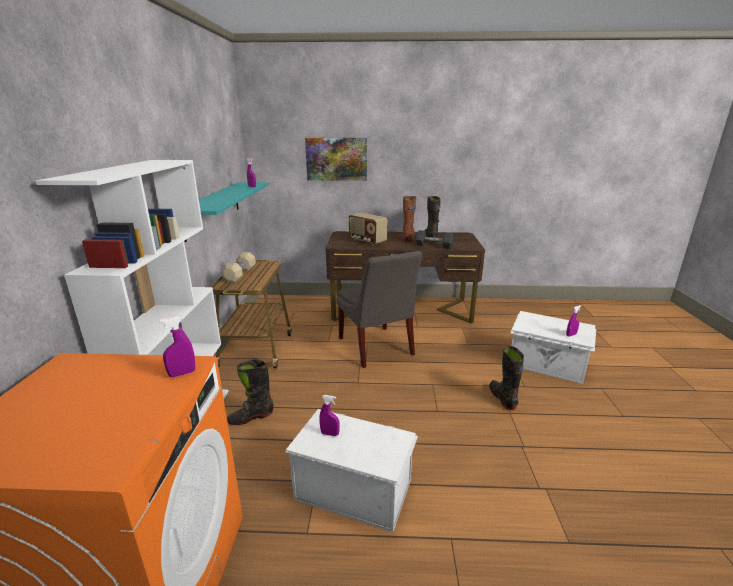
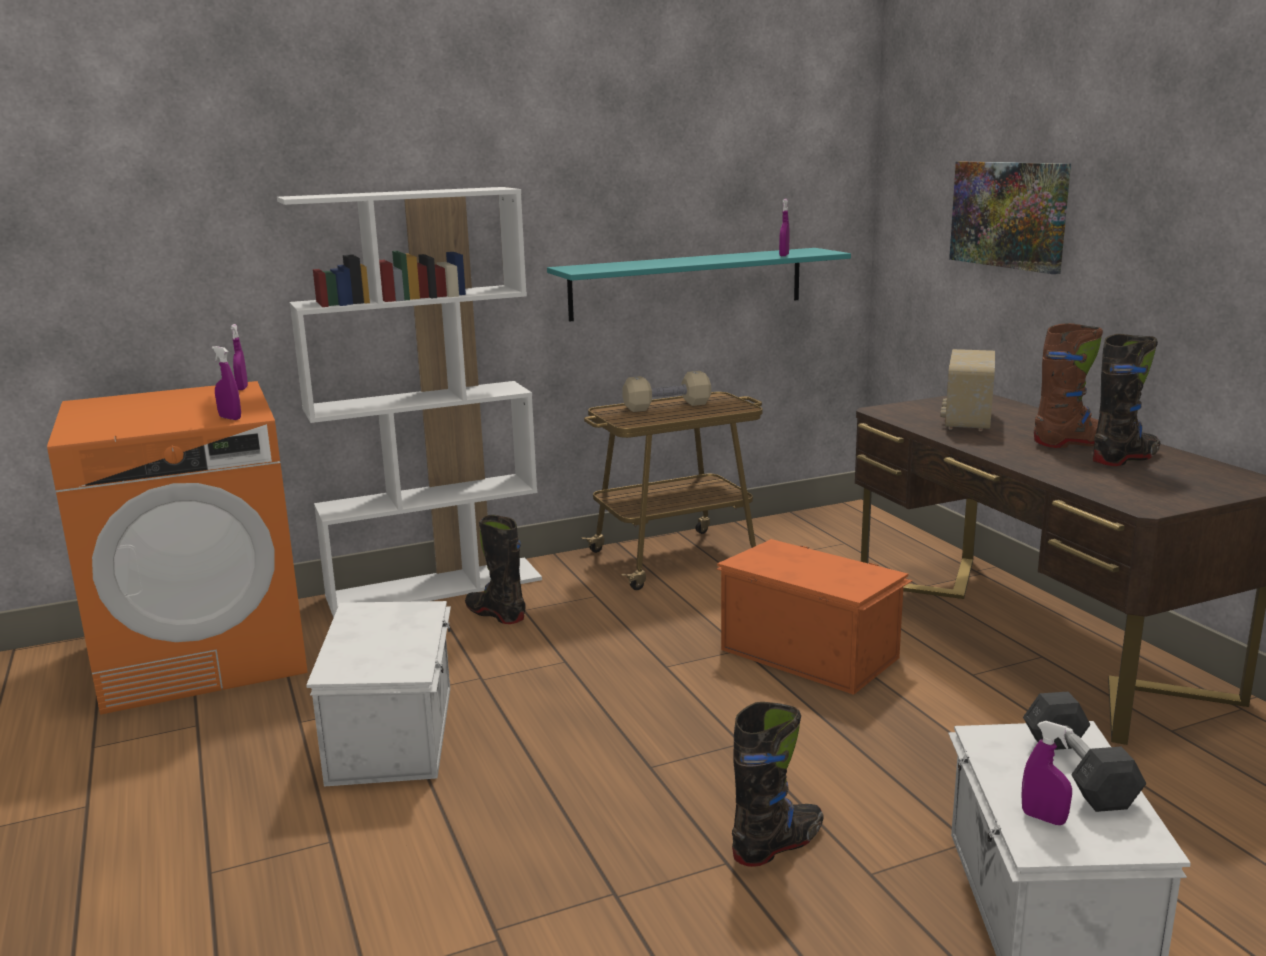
camera: 65 degrees right, 5 degrees down
(329, 434) = (388, 620): purple spray bottle -> purple spray bottle (242, 388)
(376, 348) = (809, 652): grey chair -> orange storage box
(433, 246) = (1063, 470): grey dumbbell -> grey dumbbell (1078, 772)

